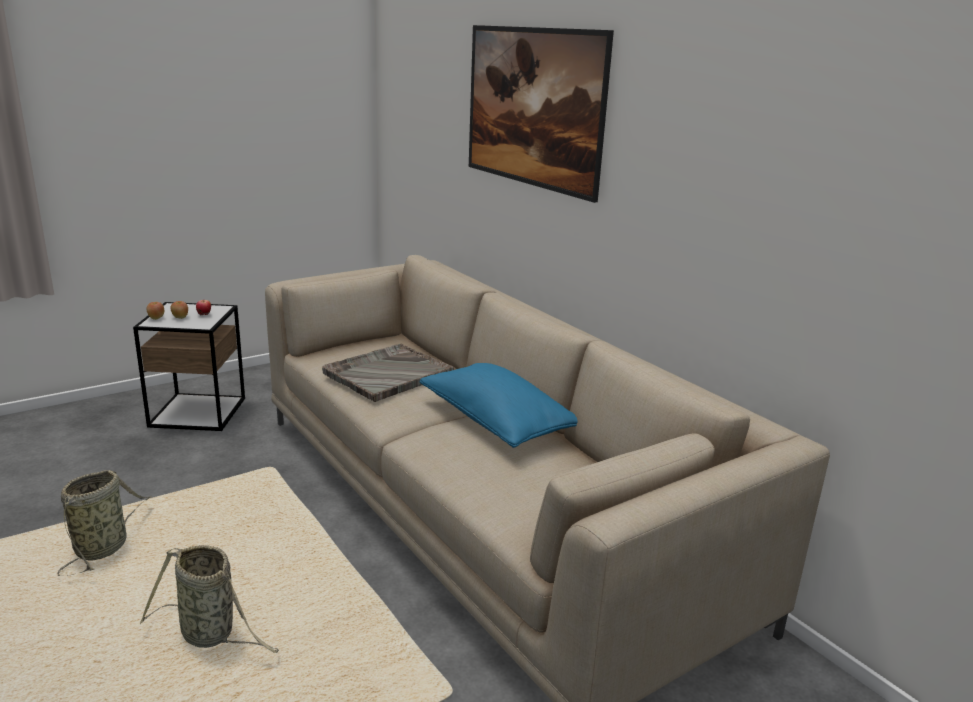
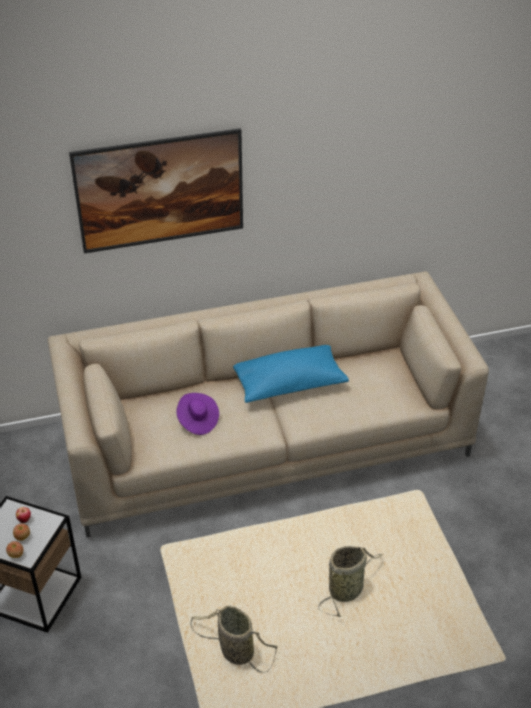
camera: 70 degrees left, 20 degrees up
(387, 374) = (197, 421): grey tray -> purple hat

